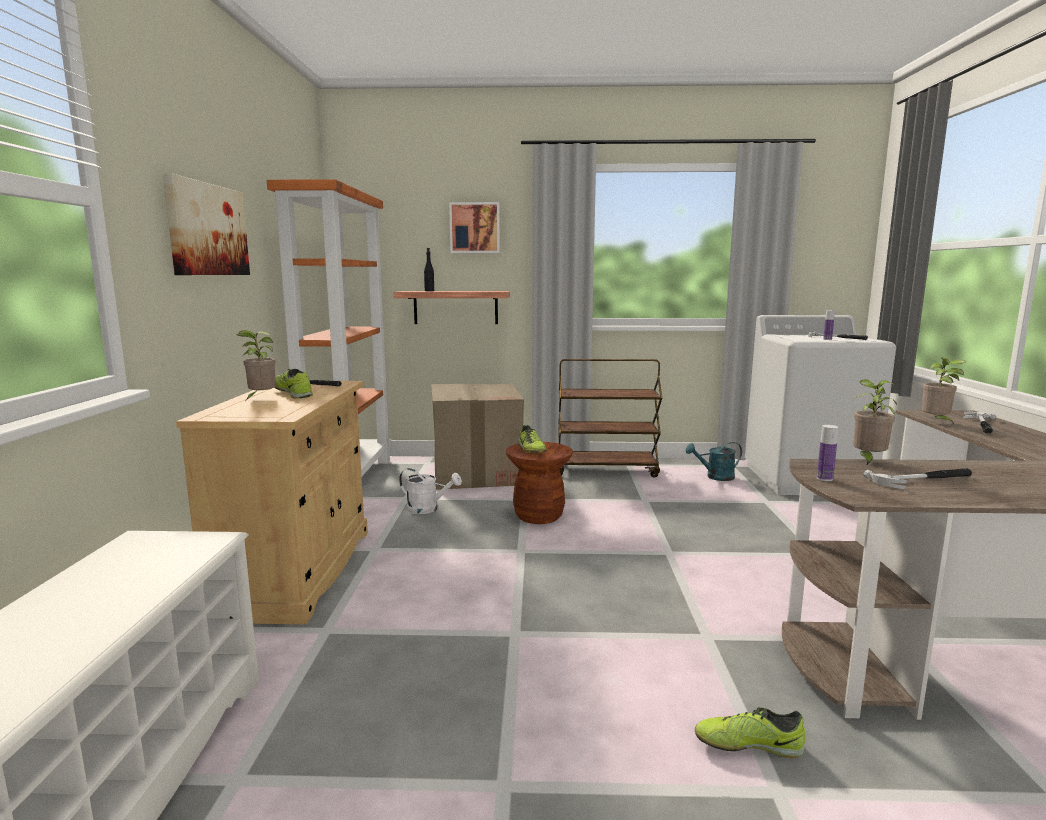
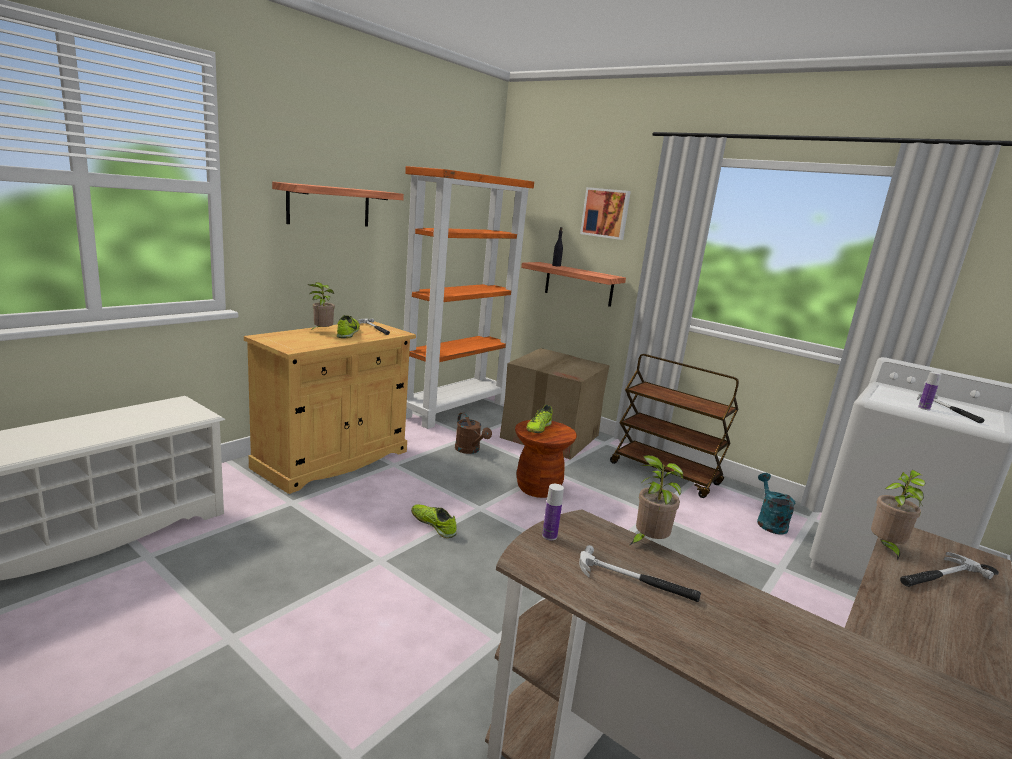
camera: 35 degrees right, 5 degrees up
(207, 230) = (329, 206): picture -> shelf
(428, 509) = (470, 450): white watering can -> brown watering can
(715, 477) = (769, 522): turquoise watering can -> turquoise watering can turned 60 degrees clockwise
(748, 745) = (387, 719): shoe -> shoe (433, 525)

